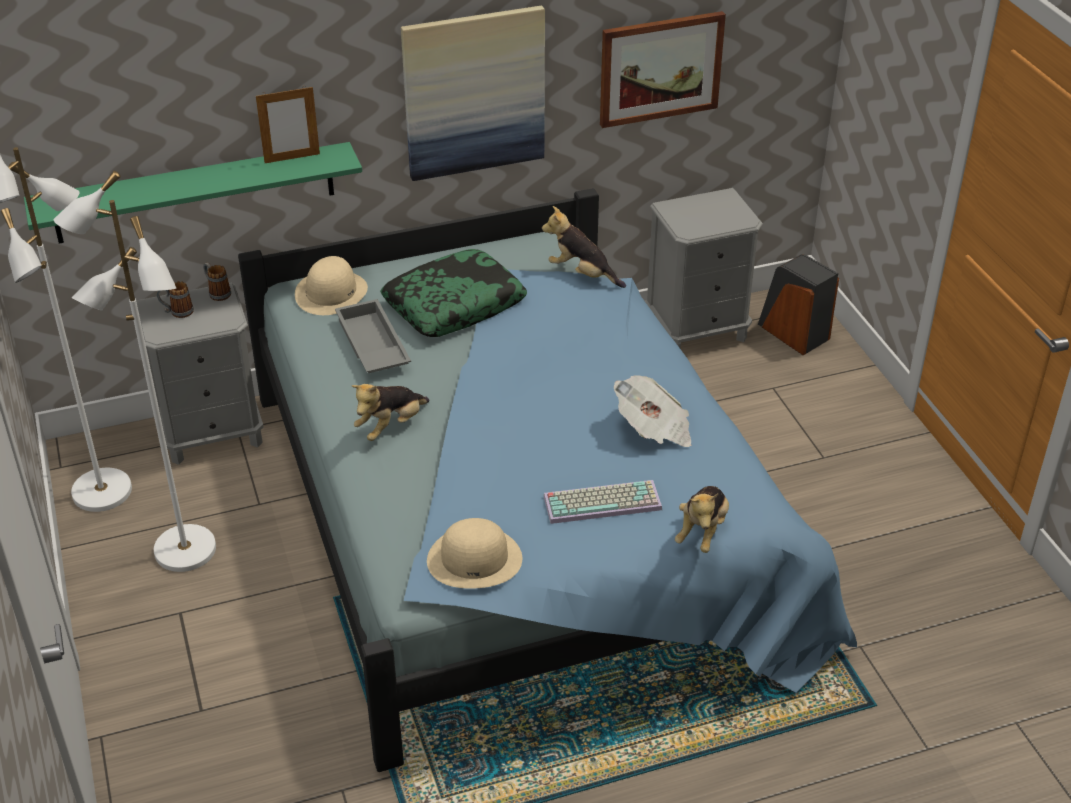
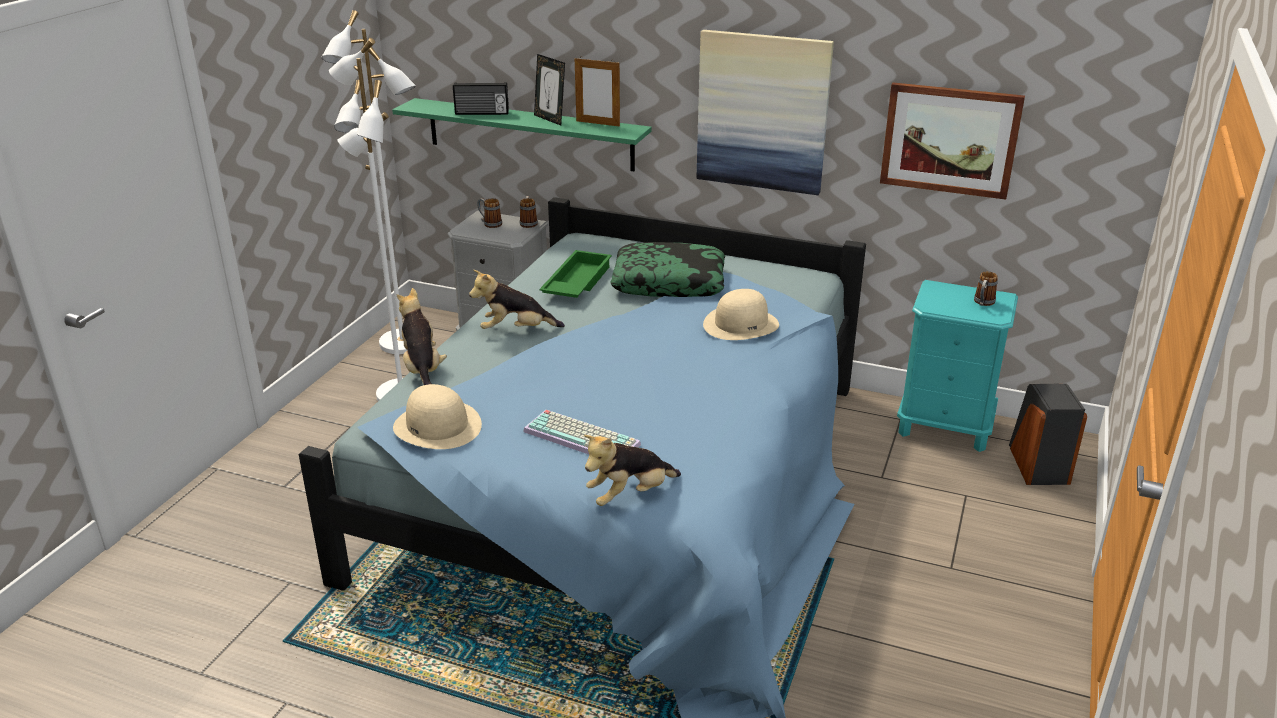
camera: 40 degrees right, 10 degrees down
(145, 191) = (482, 113): none -> radio
(234, 171) = (550, 119): none -> picture frame
(331, 292) = (597, 246): beige hat -> beige hat (741, 324)
(371, 345) = (576, 283): grey tray -> green tray
(582, 274) = (794, 299): plush toy -> plush toy (422, 369)
(654, 429) = (696, 412): newspaper -> none
(697, 330) = (945, 427): grey nightstand -> turquoise nightstand
(721, 209) = (983, 303): none -> mug

